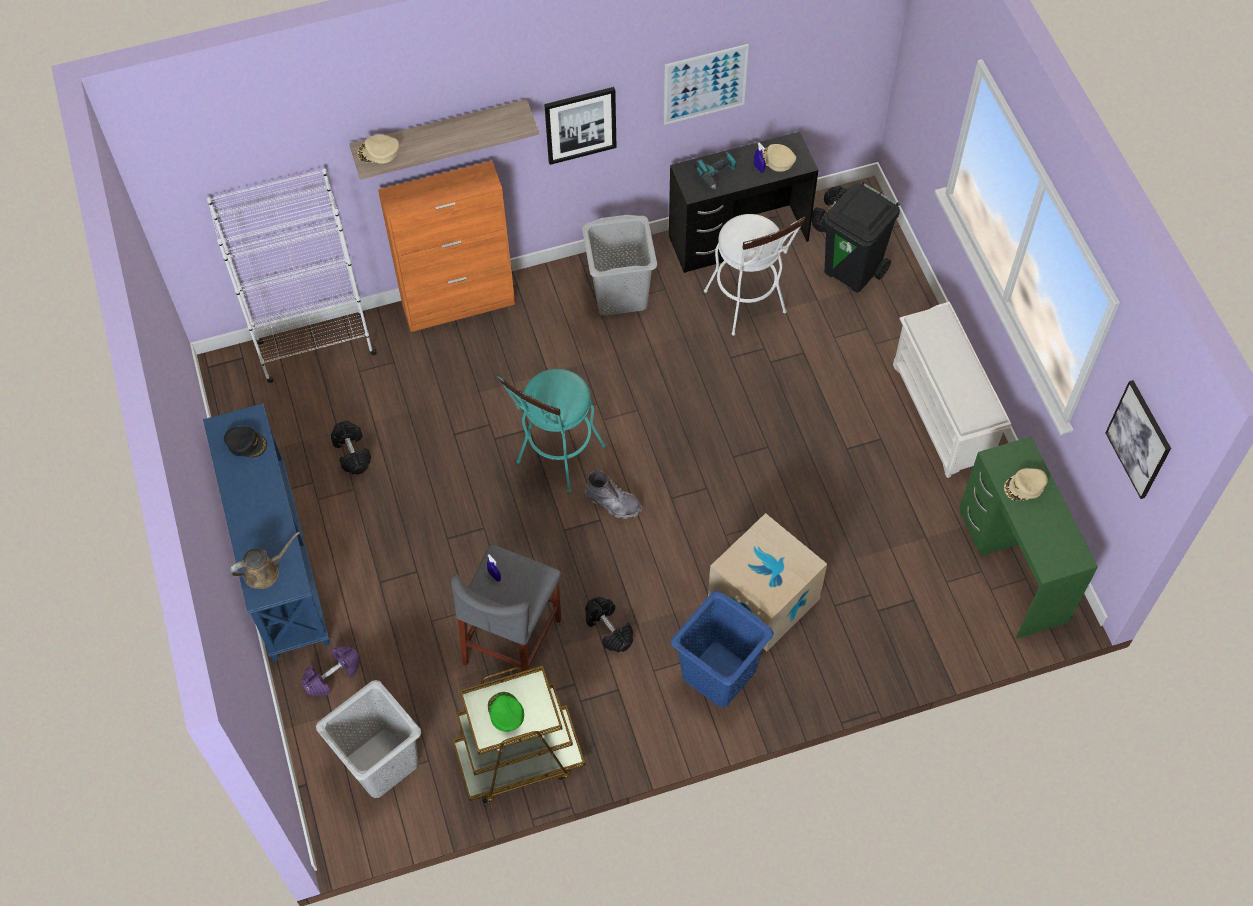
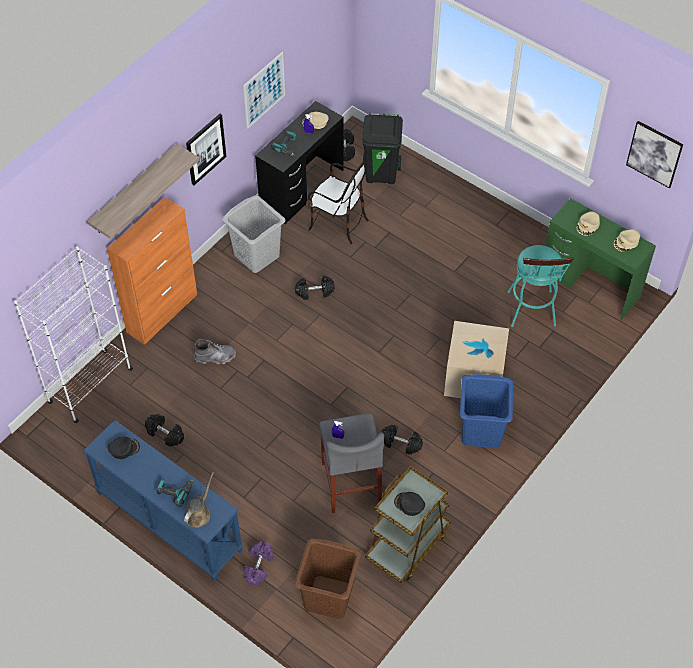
camera: 35 degrees left, 5 degrees down
(260, 529) = (175, 491): none -> power drill
(378, 152) = (110, 217): beige cap -> beige cap (626, 242)
(380, 762) = (328, 597): grey laundry basket -> brown laundry basket
(505, 713) = (409, 504): green cap -> black cap
(557, 459) = (294, 368): turquoise stool -> turquoise stool (532, 313)
(613, 503) = (347, 373): grey boot -> grey boot (215, 357)
(653, 378) = (314, 292): none -> black dumbbell
(748, 306) = (338, 223): white stool -> chair
(942, 415) = (491, 225): white shoe rack -> none

